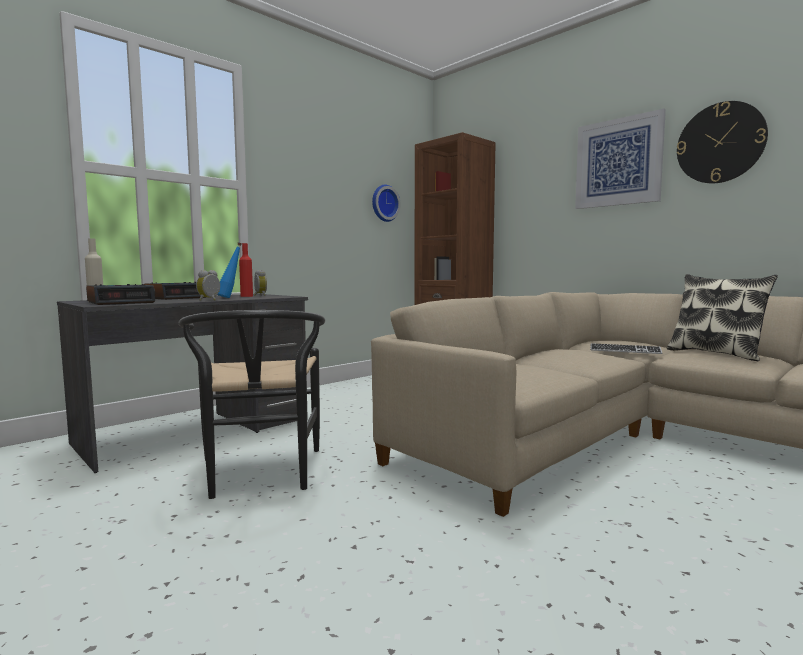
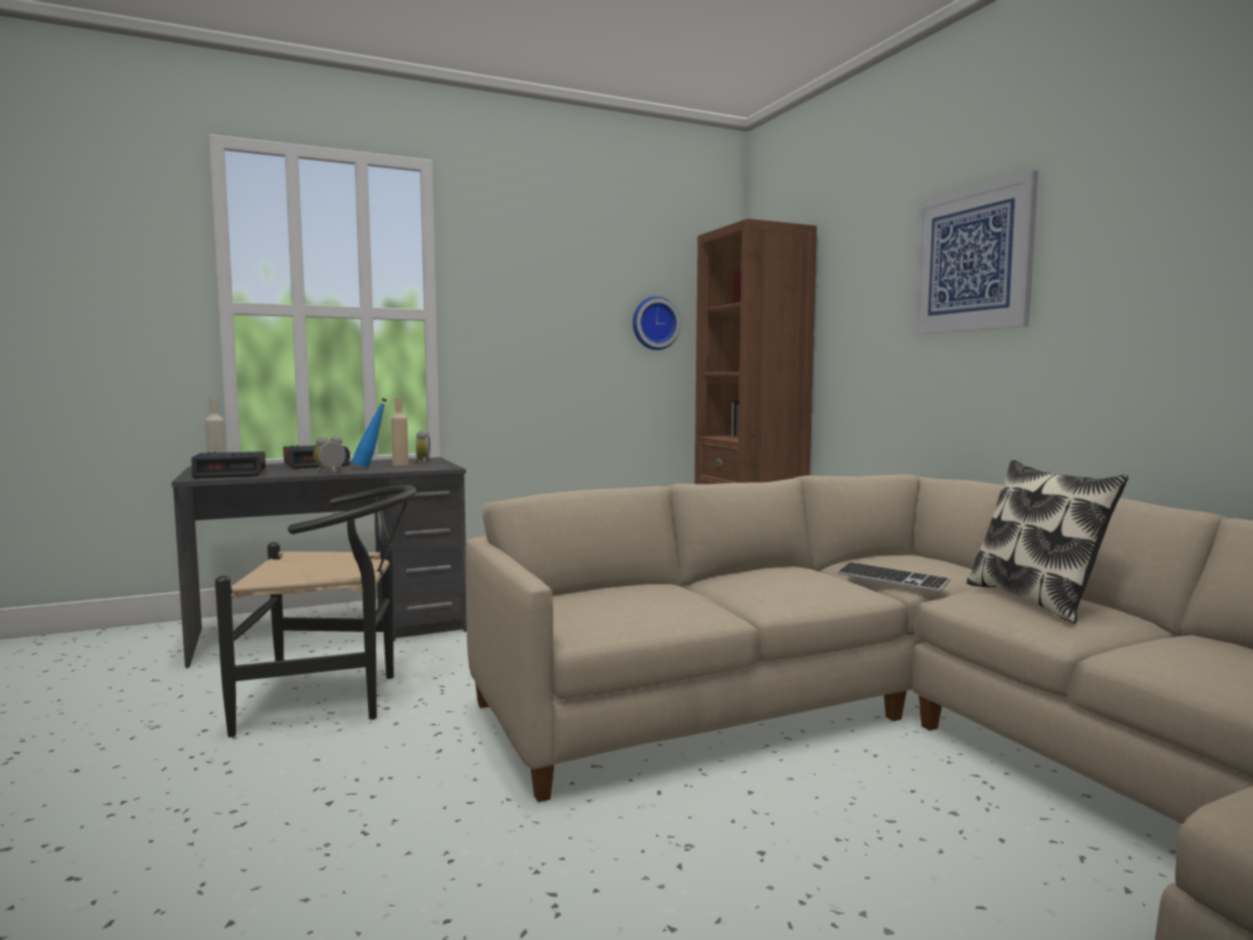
camera: 20 degrees right, 0 degrees up
(246, 296) = (400, 464): red bottle -> beige bottle
(260, 476) = (334, 699): black chair -> black chair turned 105 degrees counterclockwise
(720, 143) = (1116, 229): wall clock -> none

